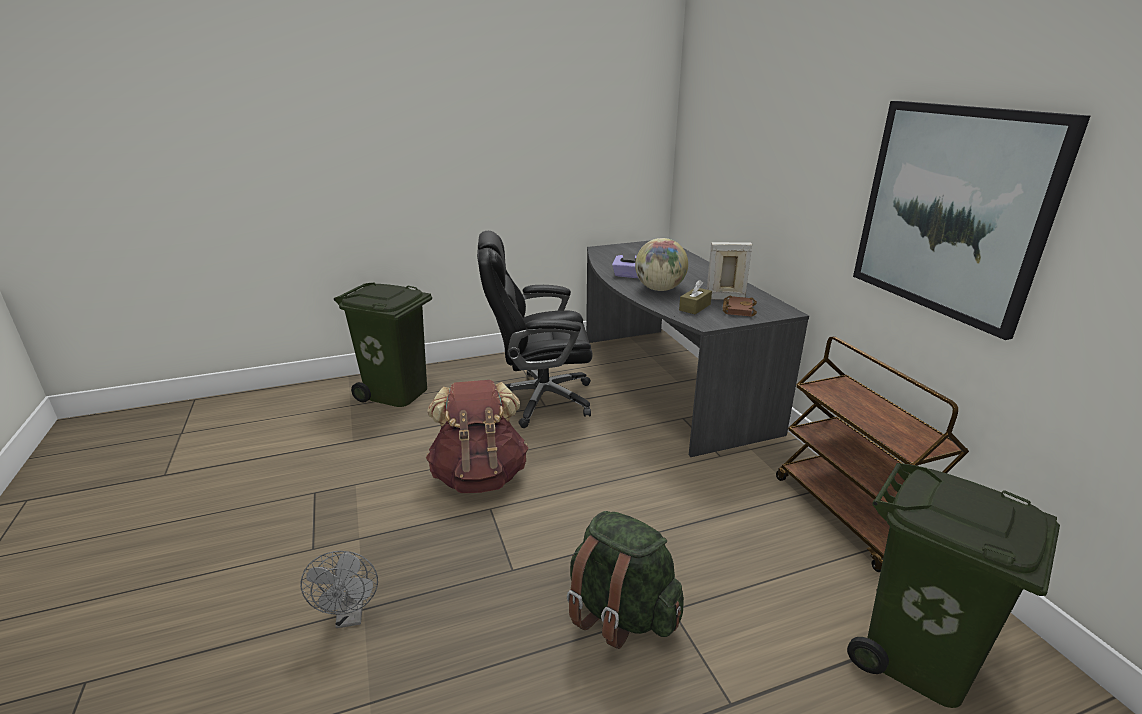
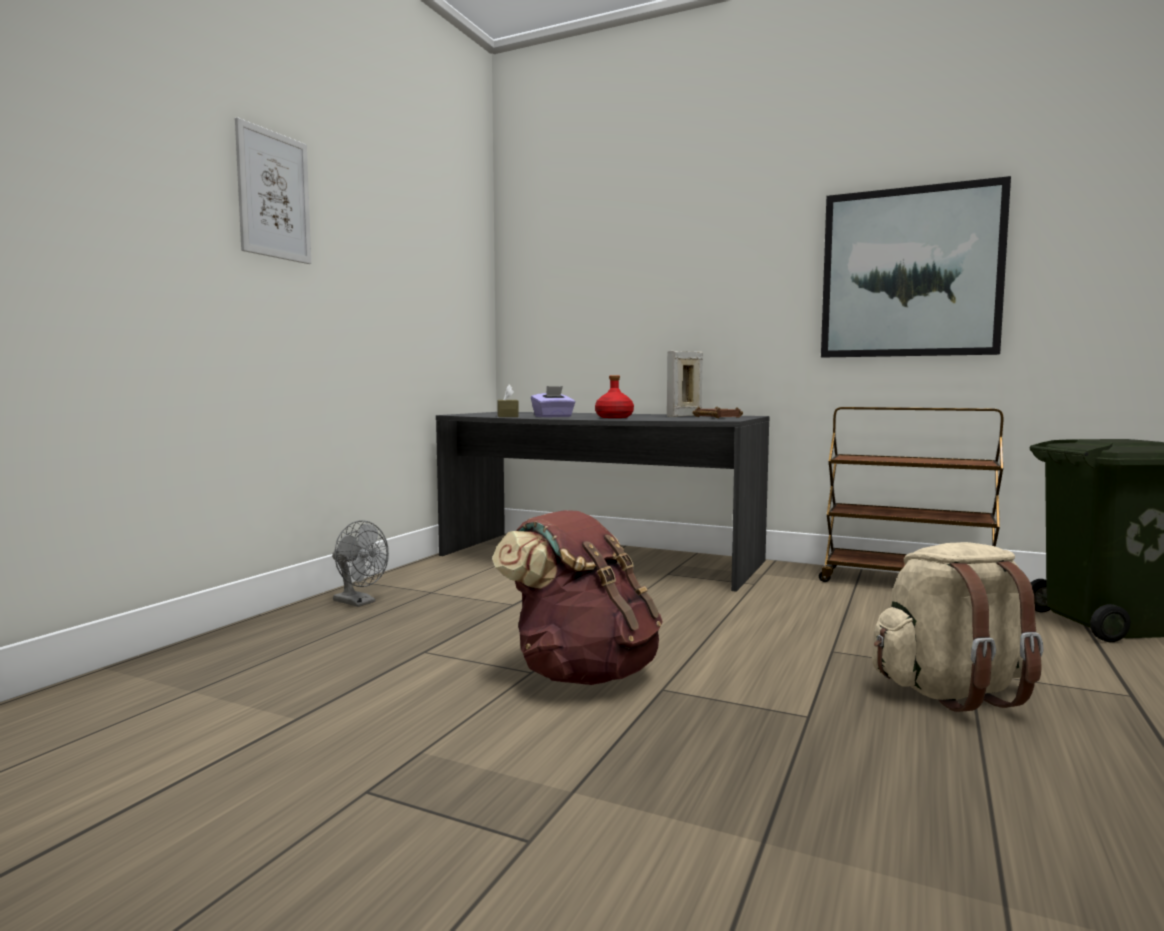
camera: 45 degrees left, 20 degrees down
(350, 616) = (769, 859): grey fan -> grey fan (359, 602)
(396, 393) = (257, 655): green trash can -> none
(438, 116) = (274, 195): none -> picture
(540, 399) = (494, 602): black office chair -> none
(620, 613) = (953, 692): green backpack -> beige backpack
(659, 289) = (614, 417): globe -> red bottle
(694, 307) = (682, 418): brown tissue box -> brown tissue box (507, 416)

